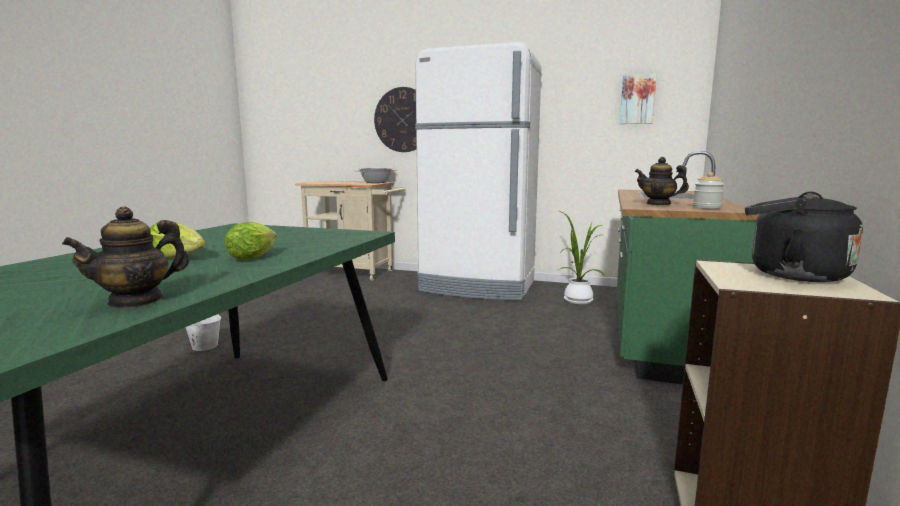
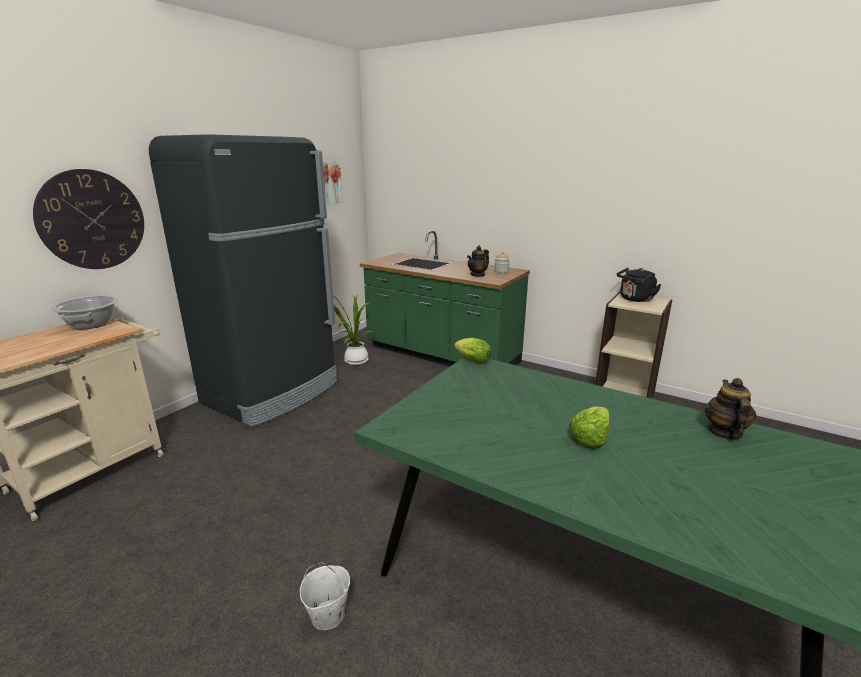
camera: 75 degrees left, 10 degrees up
(136, 301) = (724, 432): teapot -> teapot turned 135 degrees counterclockwise
(255, 257) = (584, 404): lettuce -> lettuce (471, 360)
(478, 287) = (273, 392): white fridge -> black fridge

